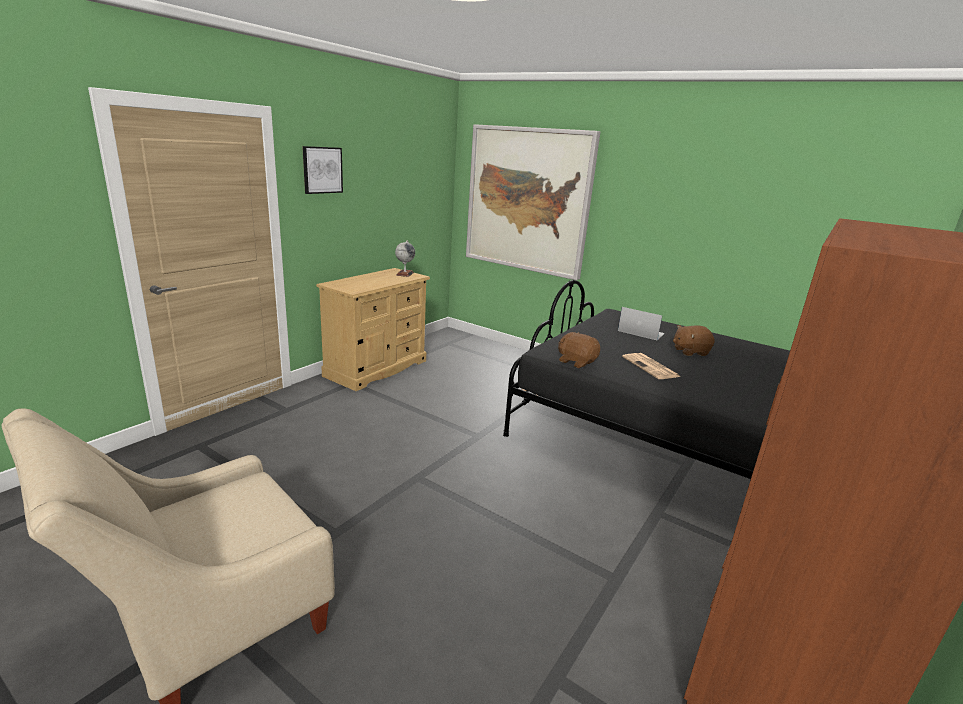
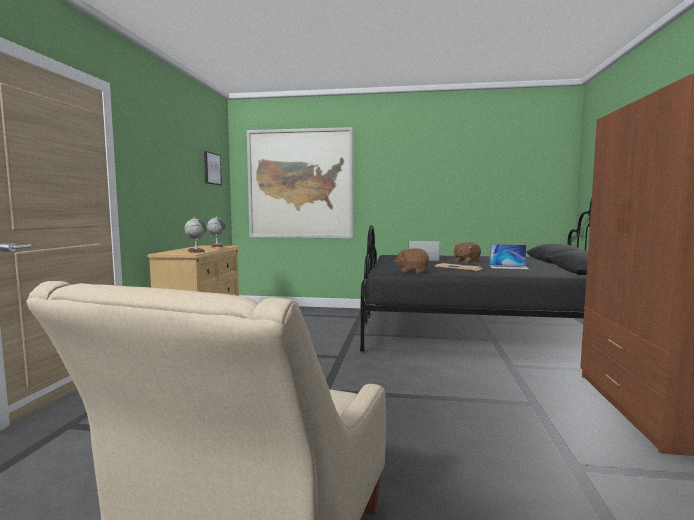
camera: 25 degrees left, 15 degrees down
(322, 170) = (146, 149): picture -> picture (211, 168)
(365, 285) = (196, 251): none -> globe
(726, 380) = (508, 267): none -> laptop

